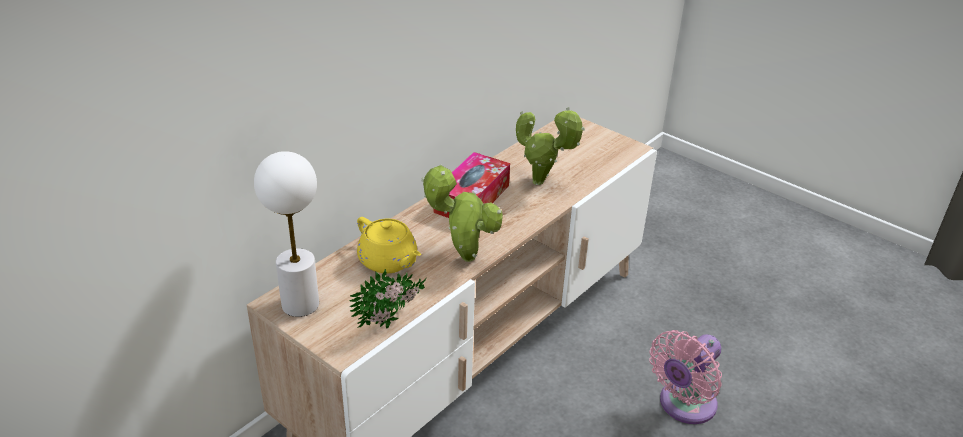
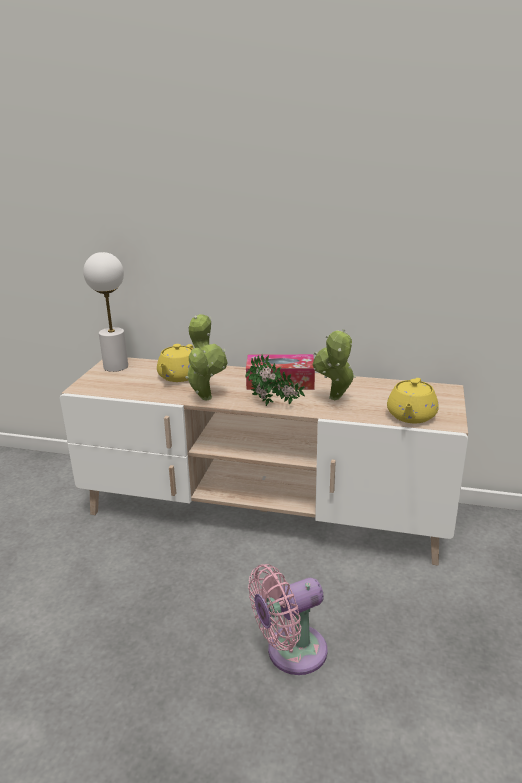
camera: 65 degrees right, 10 degrees down
(392, 322) = (116, 393): potted plant -> potted plant (274, 405)
(606, 159) = (411, 416): none -> yellow teapot
(684, 406) = (290, 652): pink fan -> pink fan turned 45 degrees counterclockwise

